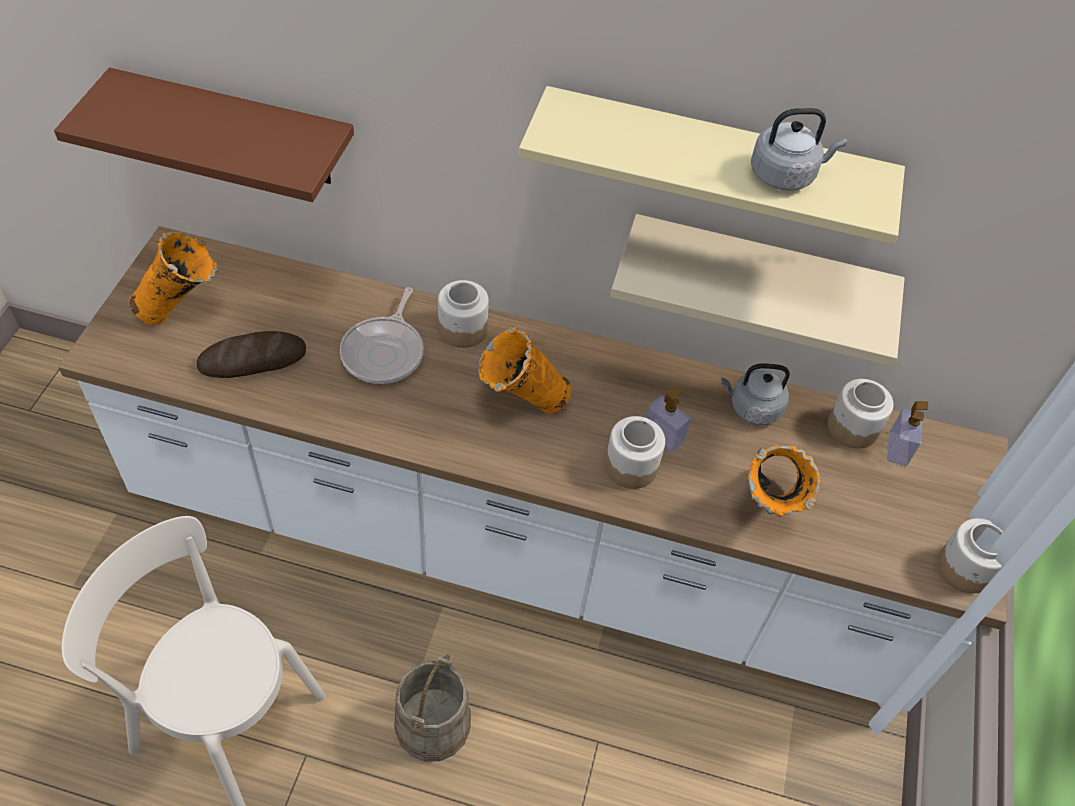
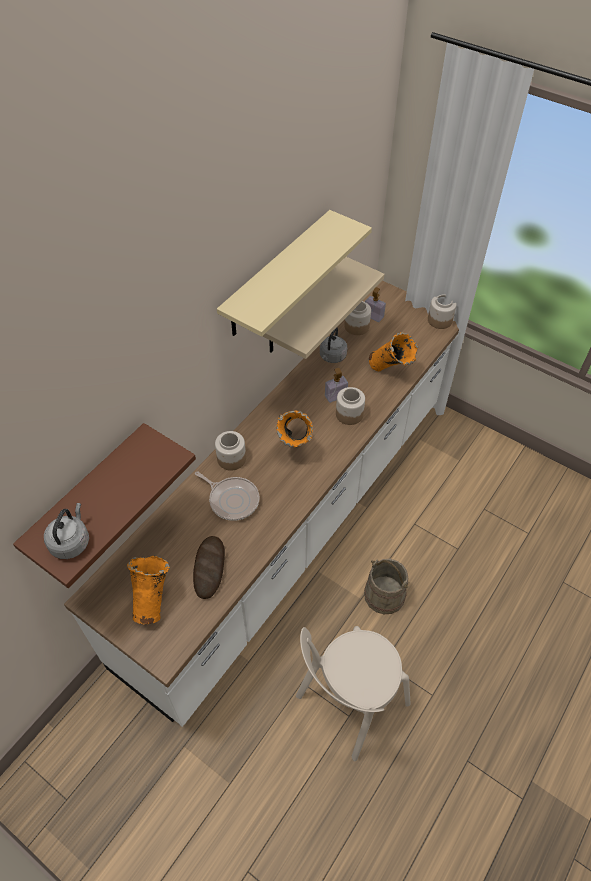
camera: 65 degrees left, 0 degrees up
(785, 175) = (321, 247): grey kettle -> grey kettle (71, 541)

